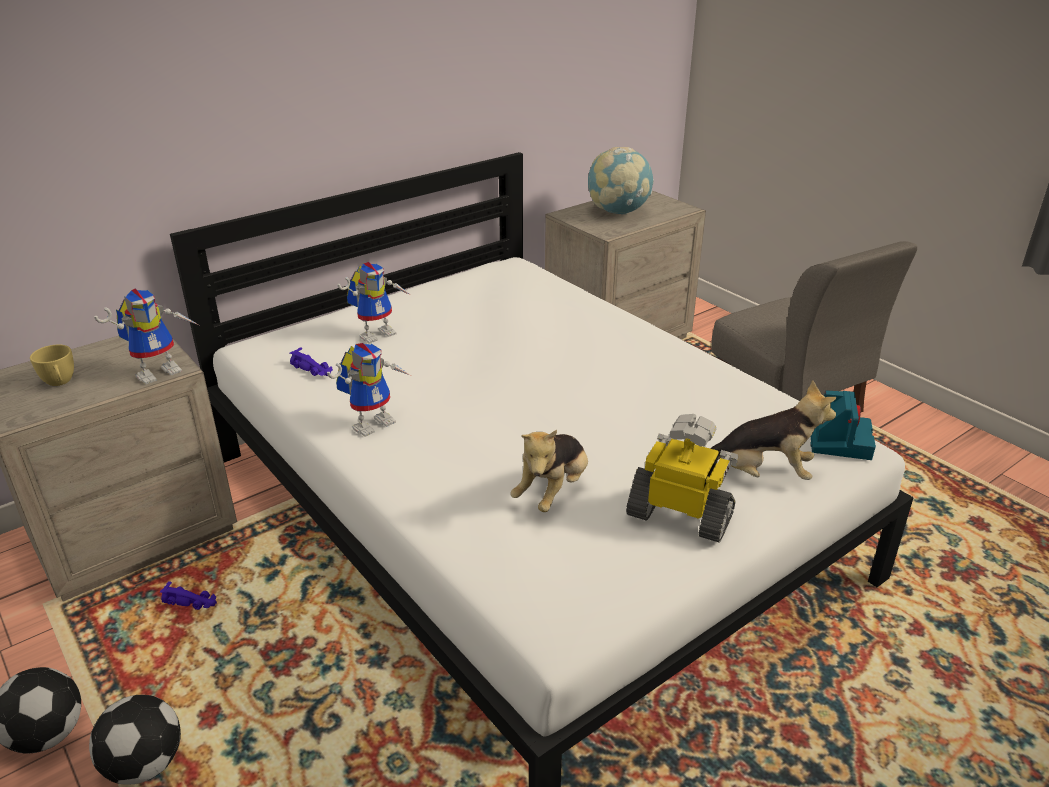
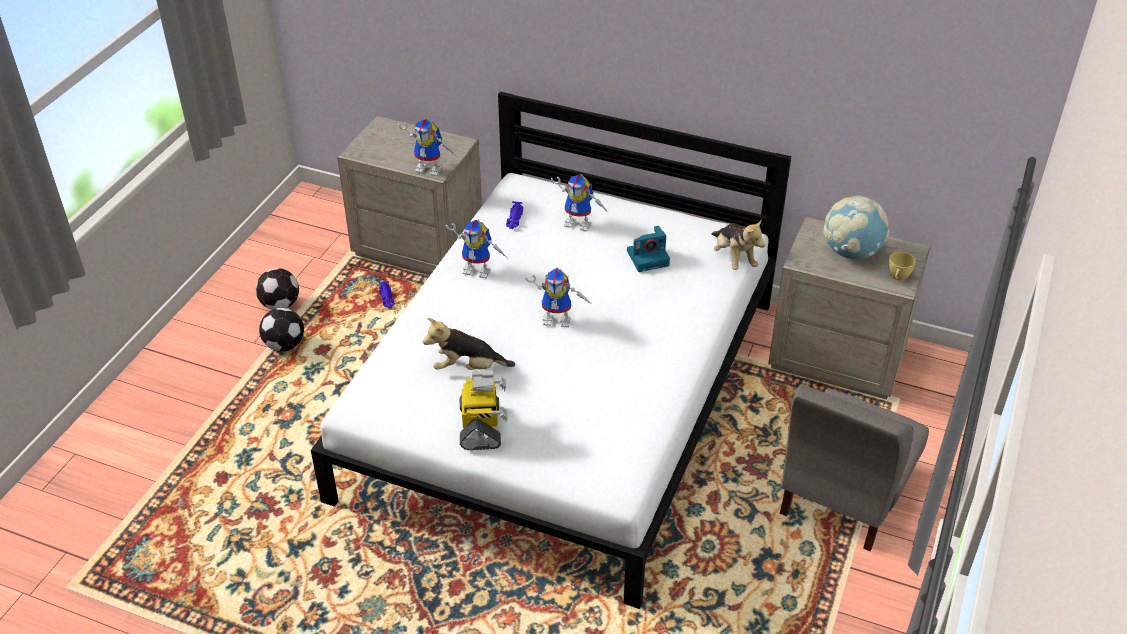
camera: 60 degrees right, 10 degrees up
(60, 383) = (395, 145): yellow cup -> yellow cup (897, 278)
(528, 395) = (559, 318): none -> toy robot
(761, 474) = (553, 452): plush toy -> plush toy (734, 258)
(839, 440) = (622, 480): camera -> camera (648, 257)

